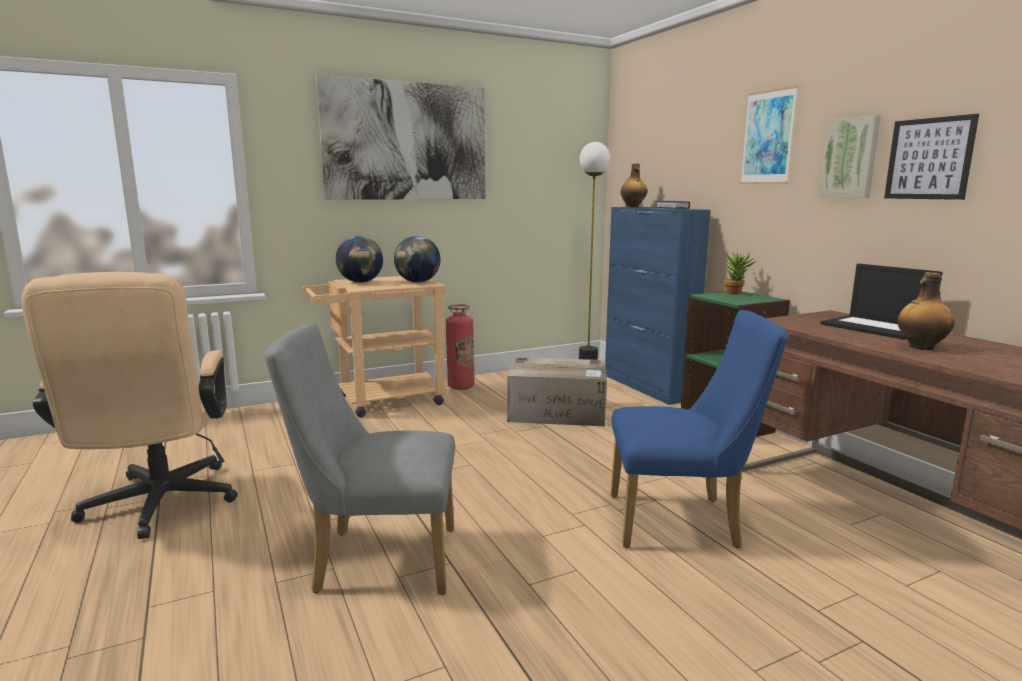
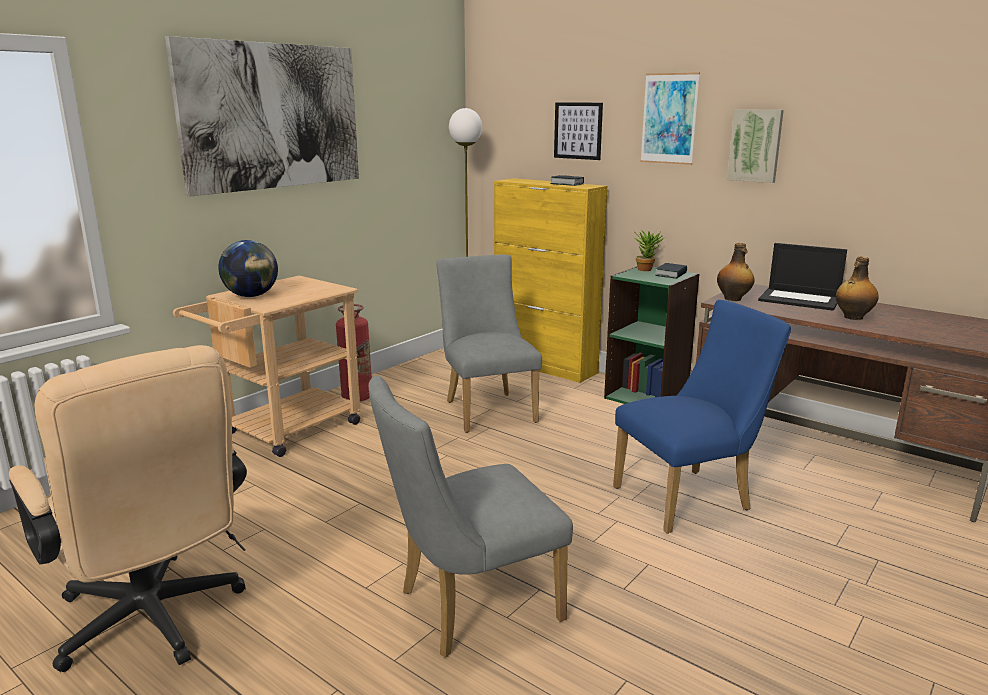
camera: 25 degrees left, 5 degrees up
(418, 282) = (320, 288): globe -> none
(558, 411) = (487, 409): cardboard box -> grey chair
(632, 206) = (515, 180): bottle -> bottle (733, 299)
(647, 387) = (544, 366): blue cabinet -> yellow cabinet
(755, 298) = (671, 274): none -> book
(929, 159) = (828, 152): picture -> picture (578, 130)

